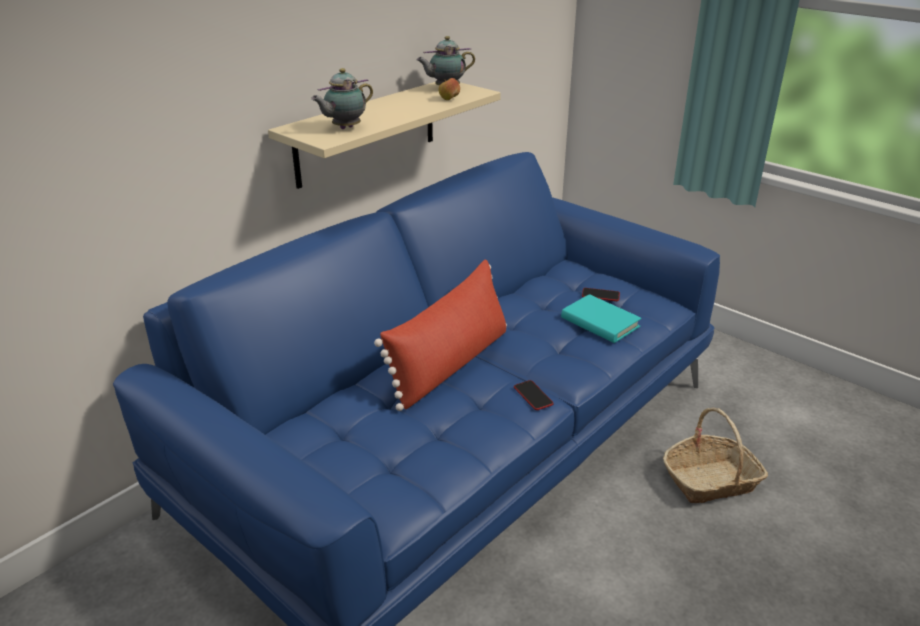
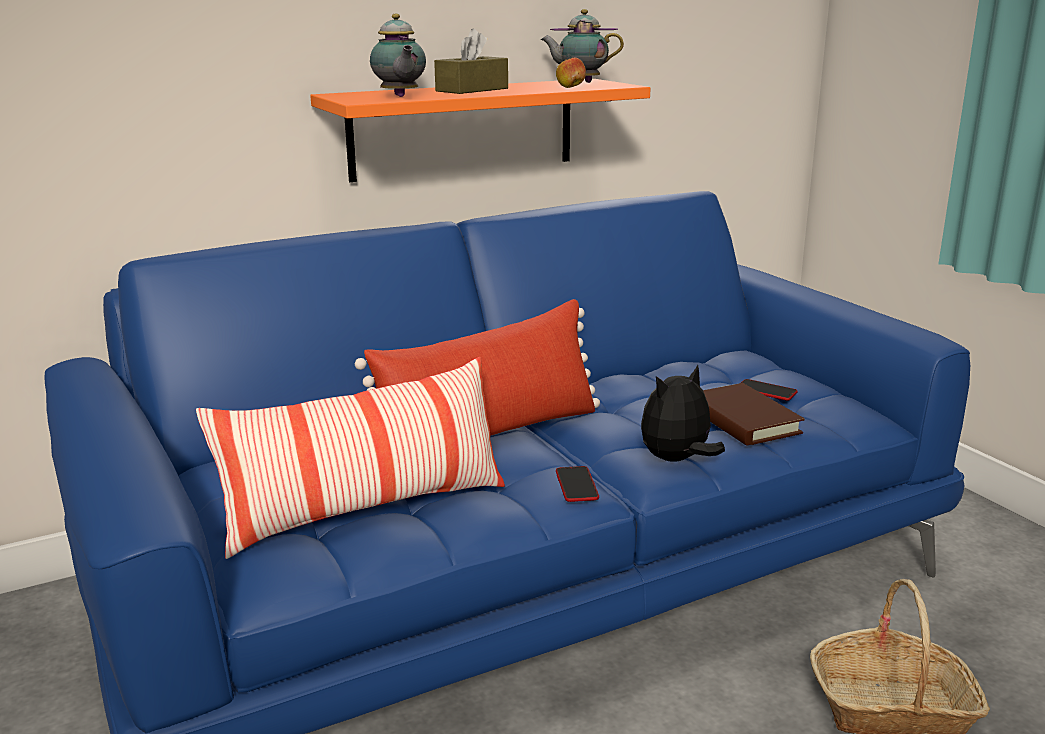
camera: 20 degrees right, 10 degrees down
(344, 128) = (399, 96): teapot -> teapot turned 90 degrees counterclockwise
(366, 132) = (463, 128): beige shelf -> orange shelf
(383, 110) = (472, 90): none -> brown tissue box
(413, 446) = (366, 511): none -> pillow
(578, 362) = (677, 460): none -> plush toy
(600, 322) = (742, 420): turquoise book -> brown book

